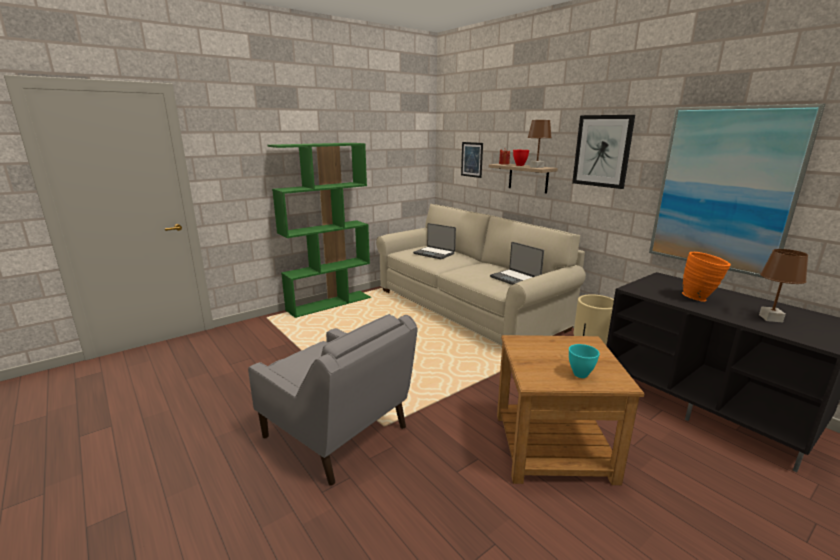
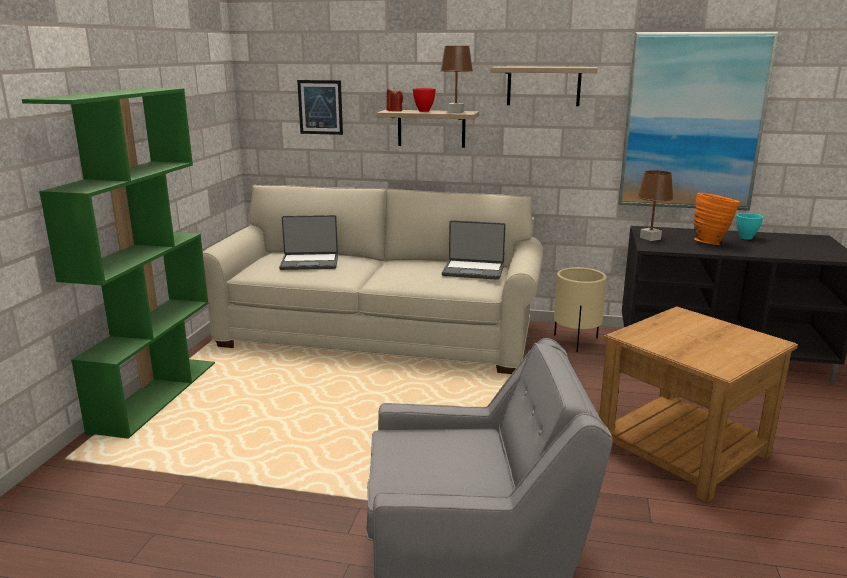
camera: 40 degrees left, 0 degrees up
(580, 374) = (736, 346): turquoise bowl -> turquoise bowl (746, 237)
(602, 151) = (543, 86): picture -> shelf
(770, 318) = (780, 247): brown table lamp -> brown table lamp (650, 238)

